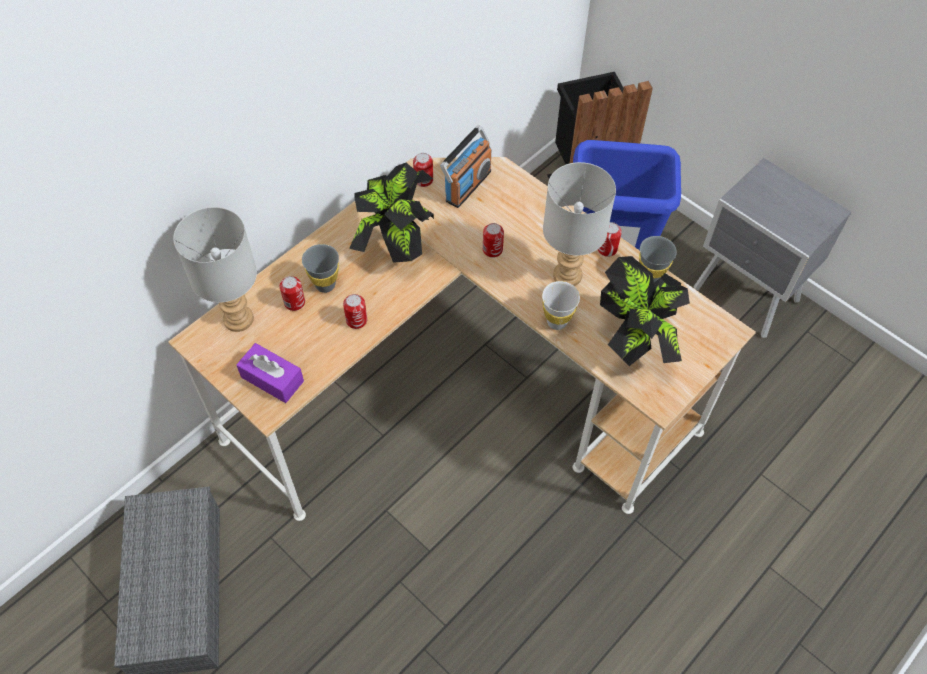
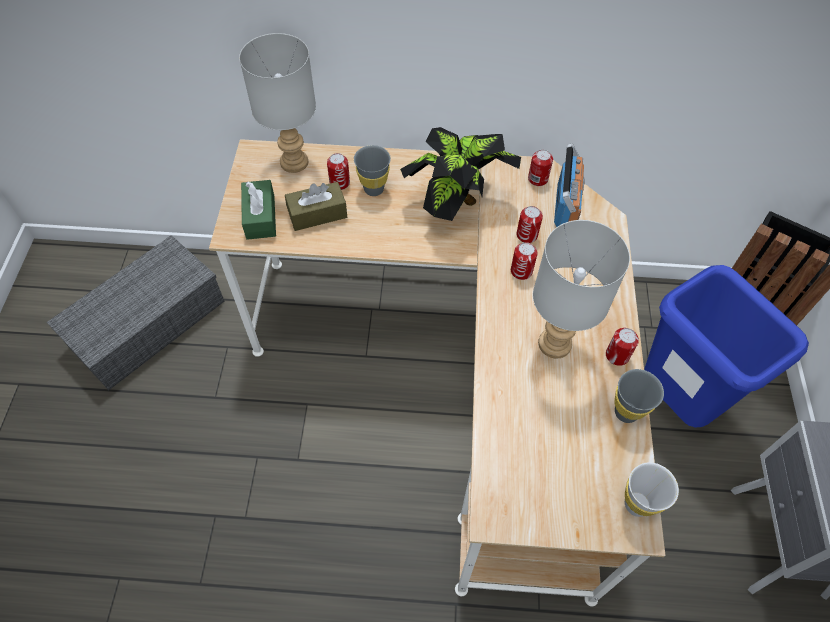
camera: 50 degrees right, 0 degrees up
(272, 379) = (260, 217): purple tissue box -> green tissue box
(310, 338) = (317, 214): none -> brown tissue box
(356, 320) = (360, 230): can -> can (527, 235)
(467, 185) = (566, 210): radio -> radio turned 75 degrees counterclockwise
(557, 322) = (497, 369): white cup -> white cup (637, 504)
(636, 342) = (540, 450): potted plant -> none

